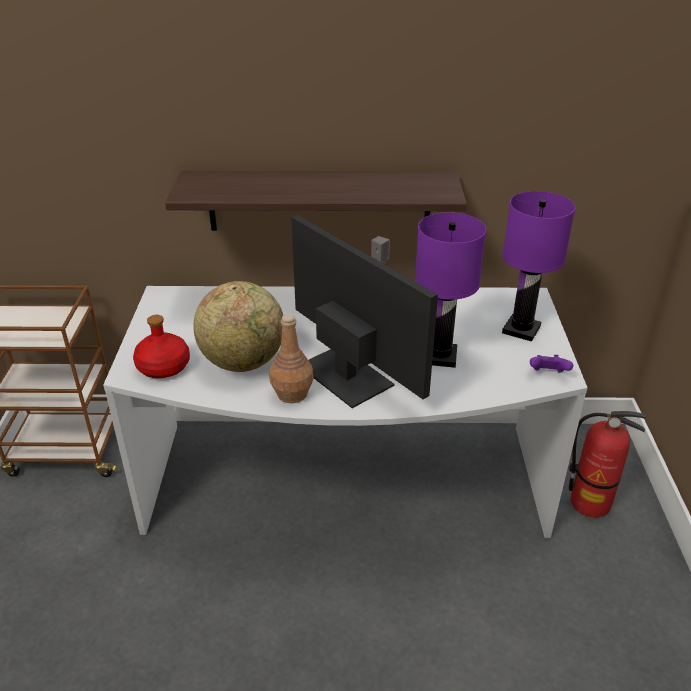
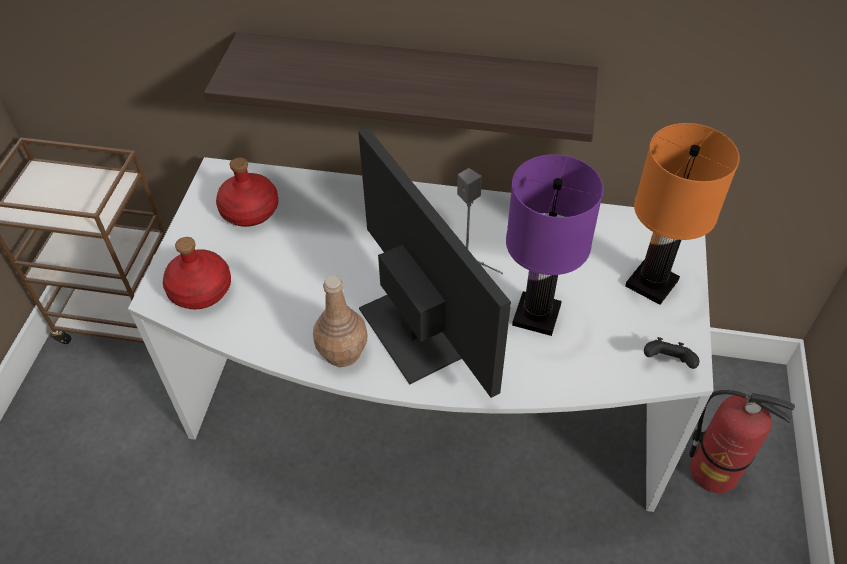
camera: 10 degrees right, 15 degrees up
(193, 314) = (250, 210): none -> red bottle
(243, 362) = (295, 294): globe -> none
(521, 330) = (652, 284): purple table lamp -> orange table lamp
(548, 374) = (667, 362): purple game controller -> black game controller

